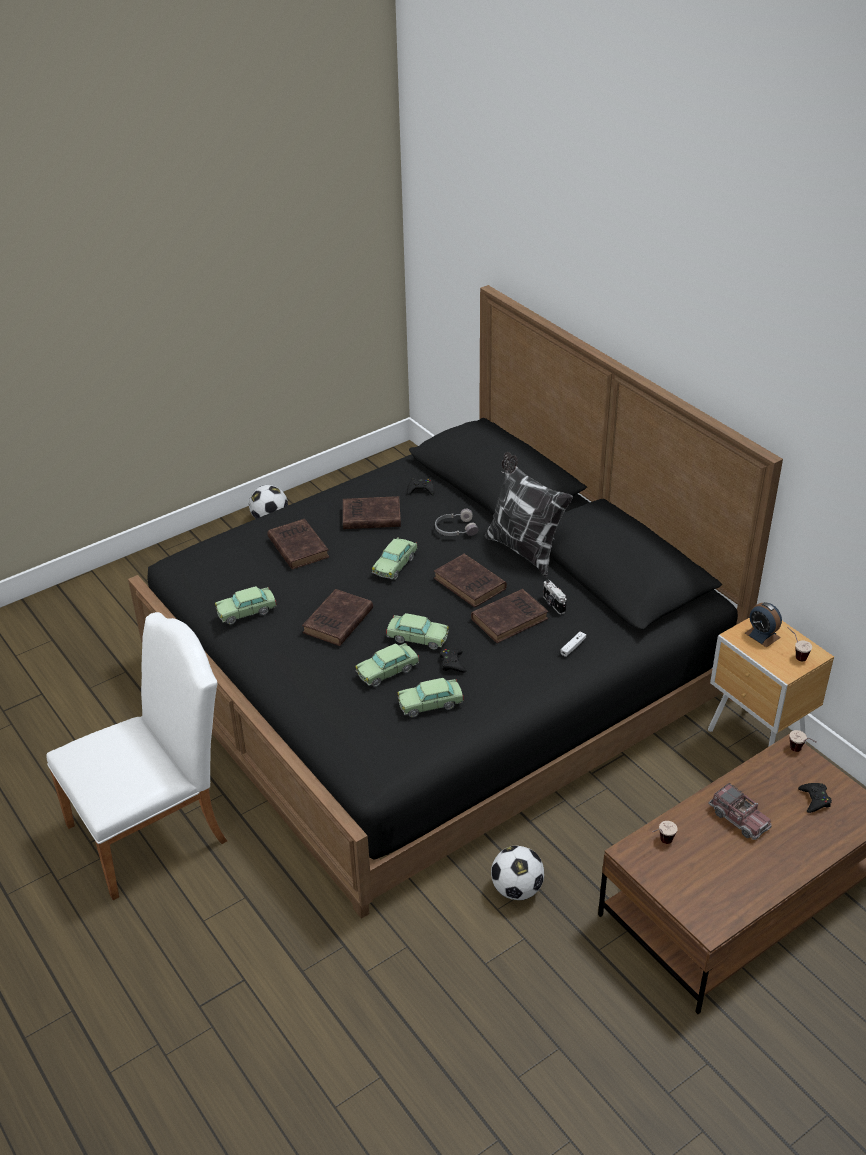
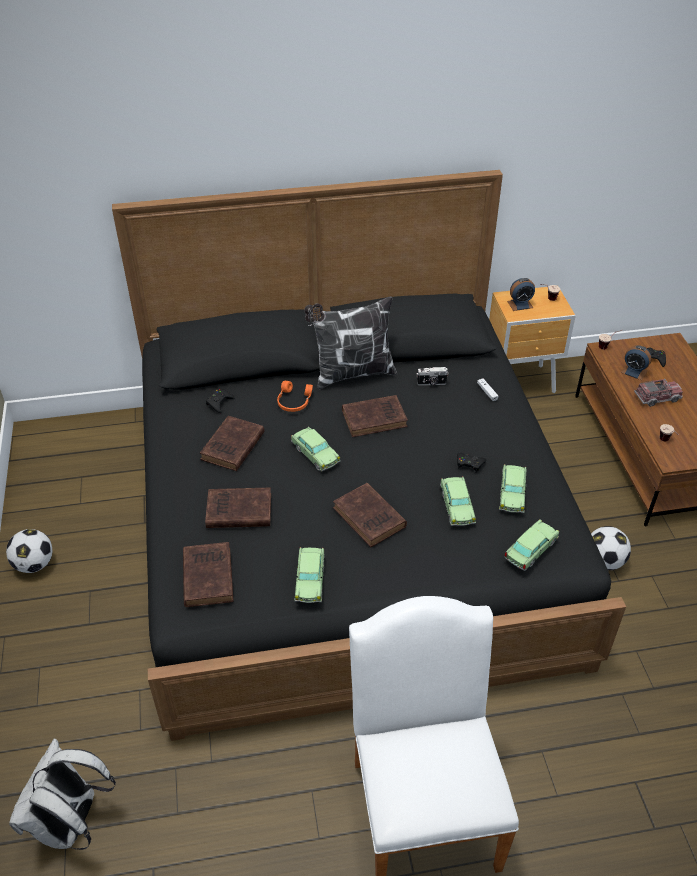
camera: 65 degrees left, 5 degrees up
(60, 639) = (72, 823): none -> white backpack
(417, 638) = (425, 473): toy car -> toy car (530, 550)
(455, 529) = (293, 401): grey headphones -> orange headphones
(511, 618) = (434, 411): brown book -> brown book (208, 575)
(772, 786) = (634, 371): none -> alarm clock

